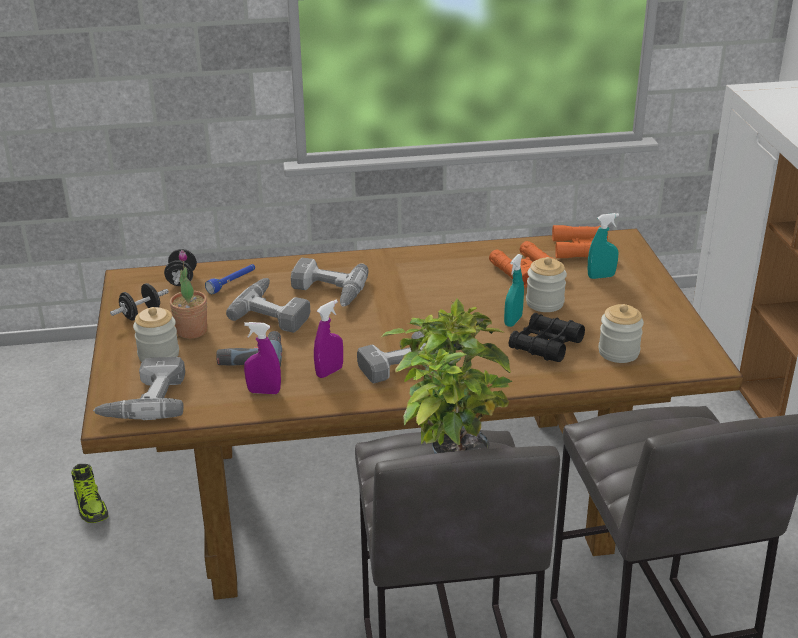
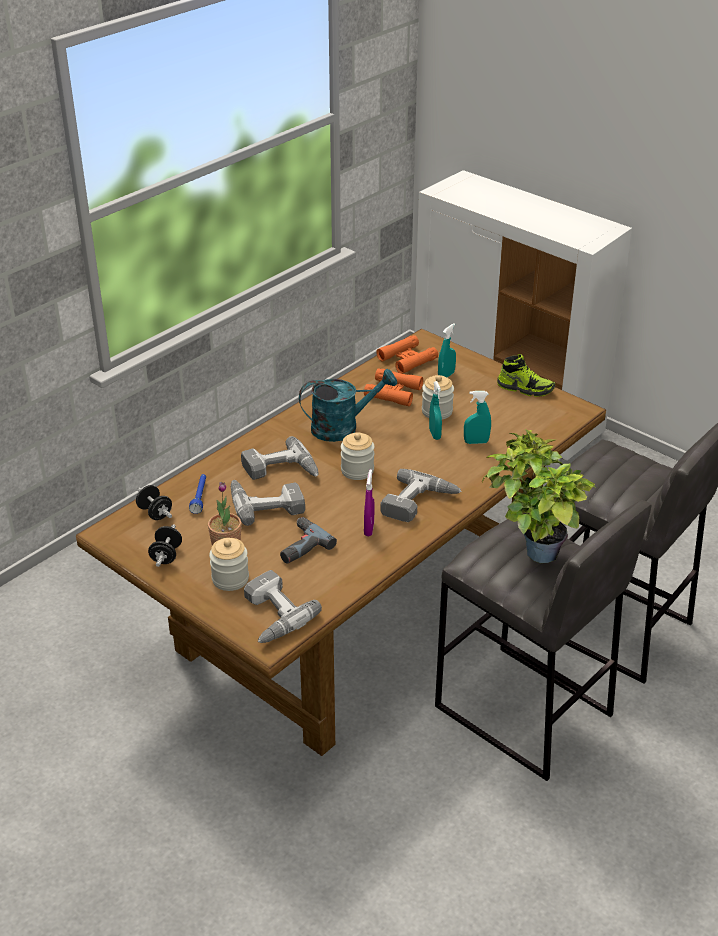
camera: 40 degrees left, 5 degrees up
(91, 506) = (138, 750): shoe -> shoe (525, 388)
(264, 392) = (346, 565): purple spray bottle -> none
(433, 280) = (343, 427): none -> turquoise watering can
(545, 345) = (476, 442): black binoculars -> turquoise spray bottle
(618, 352) = (523, 426): jar -> jar (357, 470)

